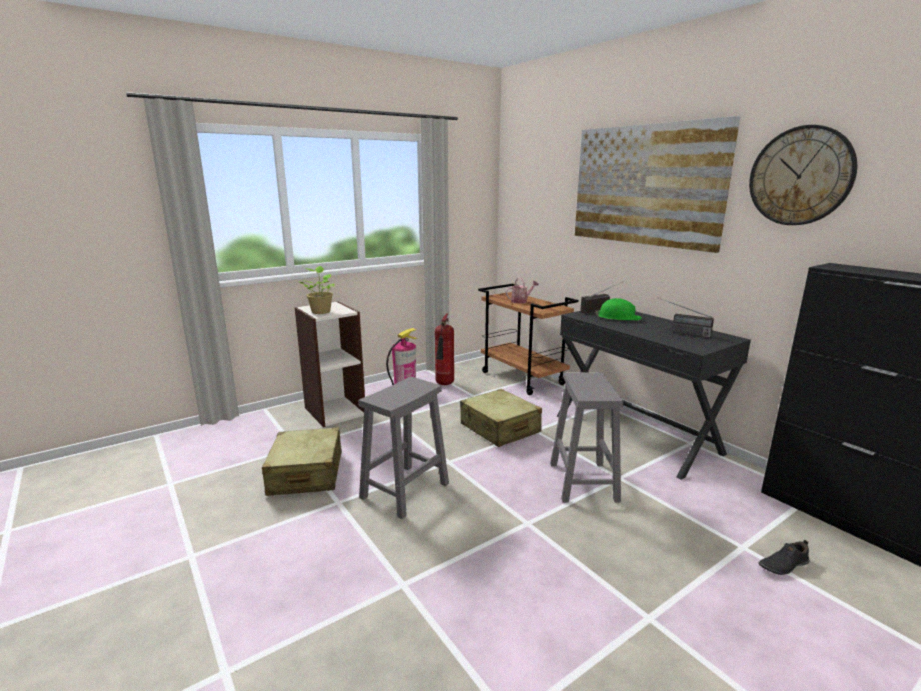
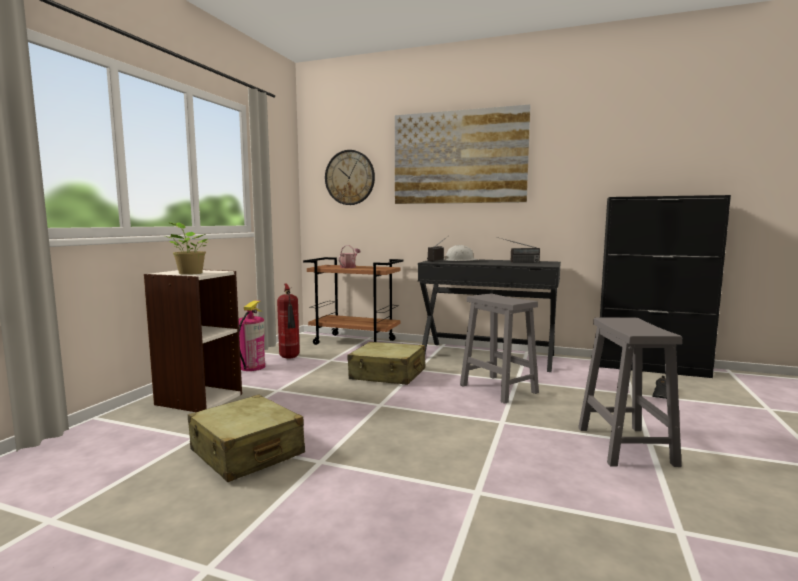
camera: 35 degrees left, 10 degrees down
(405, 489) = (373, 432): grey stool -> grey stool (624, 445)
(618, 317) = (460, 261): green hard hat -> white hard hat
(800, 176) = (578, 144): wall clock -> wall clock (350, 177)

